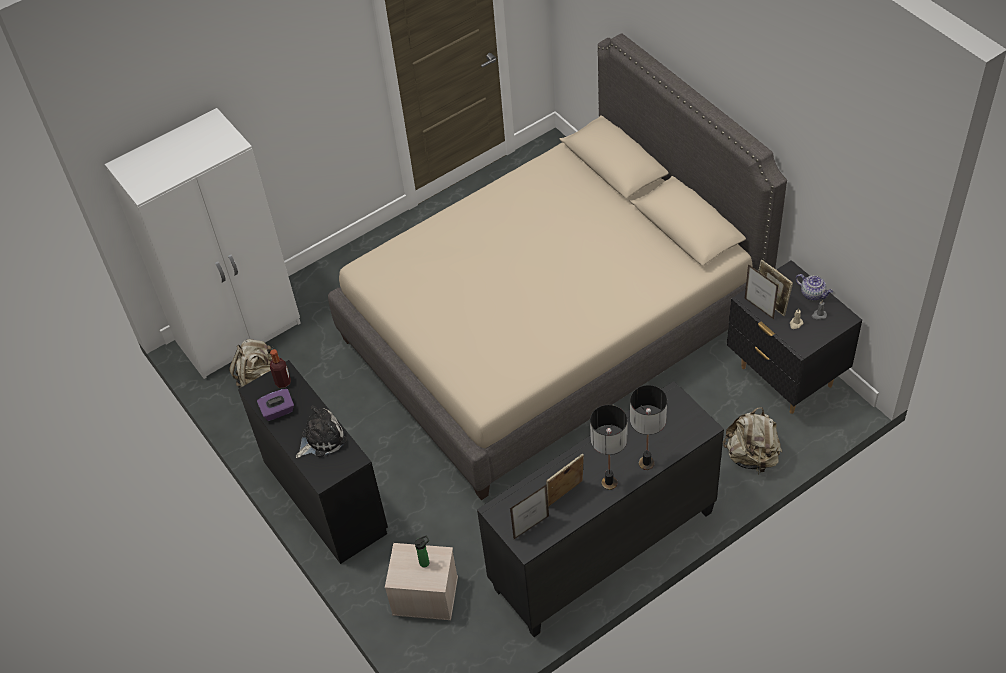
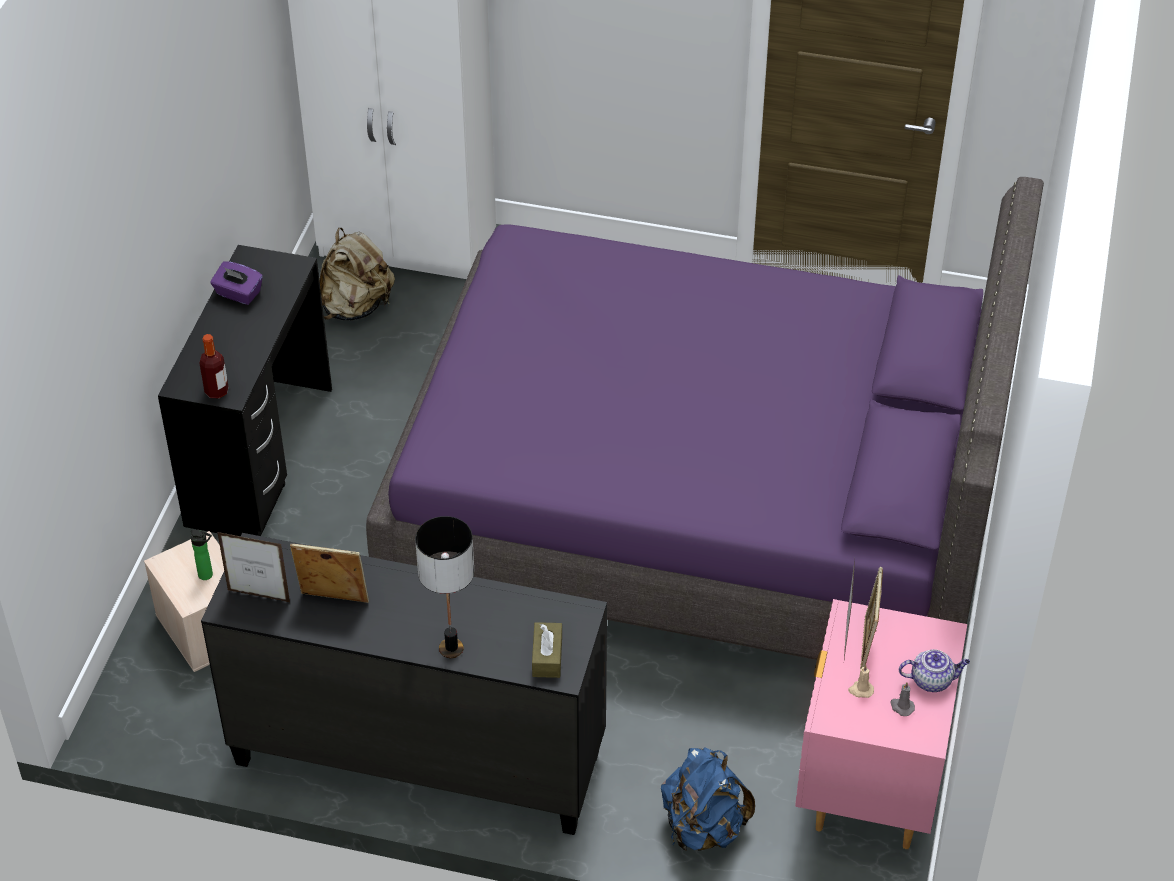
camera: 45 degrees right, 5 degrees down
(283, 382) = (281, 273): bottle -> bottle (216, 391)
(321, 439) = (233, 351): plush toy -> none
(551, 327) = (699, 502): beige bed -> purple bed
(609, 482) = (389, 630): table lamp -> none
(688, 426) = (547, 657): none -> brown tissue box
(752, 457) = (703, 827): beige backpack -> blue backpack
(785, 377) = (869, 788): black nightstand -> pink nightstand
(813, 294) = (932, 680): teapot -> teapot turned 90 degrees counterclockwise

